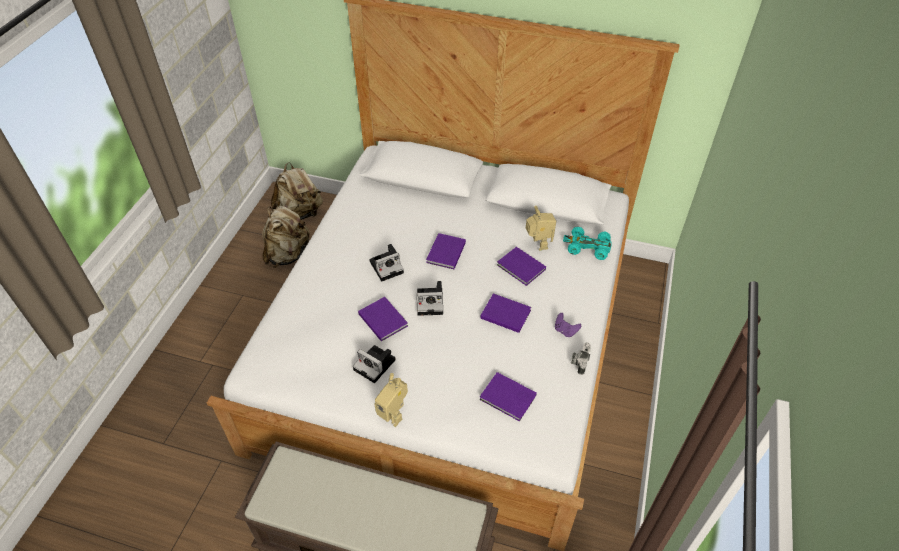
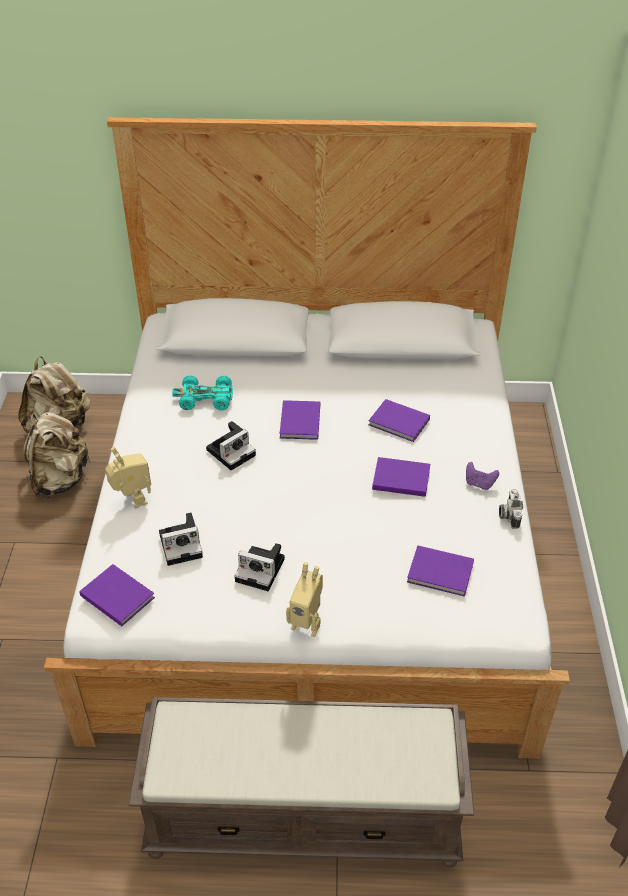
camera: 15 degrees left, 5 degrees down
(383, 319) = (250, 513): purple book -> purple book (117, 595)
(431, 302) = (304, 482): camera -> camera (182, 544)
(537, 245) = (409, 393): toy robot -> toy robot (132, 500)
(587, 247) = (469, 385): turquoise toy car -> turquoise toy car (205, 399)

